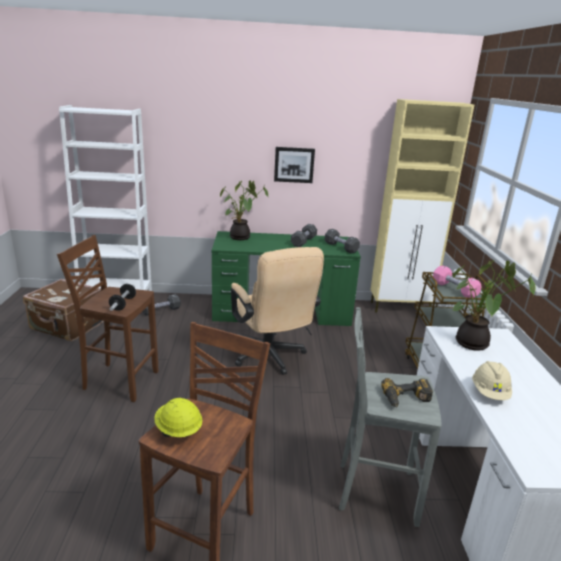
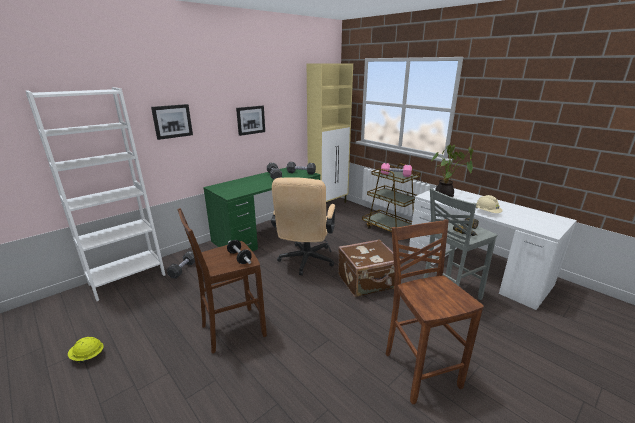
camera: 40 degrees left, 0 degrees up
(67, 326) = (114, 320): brown suitcase -> brown suitcase (367, 282)
(178, 430) = (429, 302): yellow hard hat -> yellow hard hat (88, 356)
(194, 151) = (172, 121): none -> picture
(241, 238) = (230, 186): potted plant -> none
(270, 357) = (305, 262): beige office chair -> beige office chair turned 75 degrees clockwise

